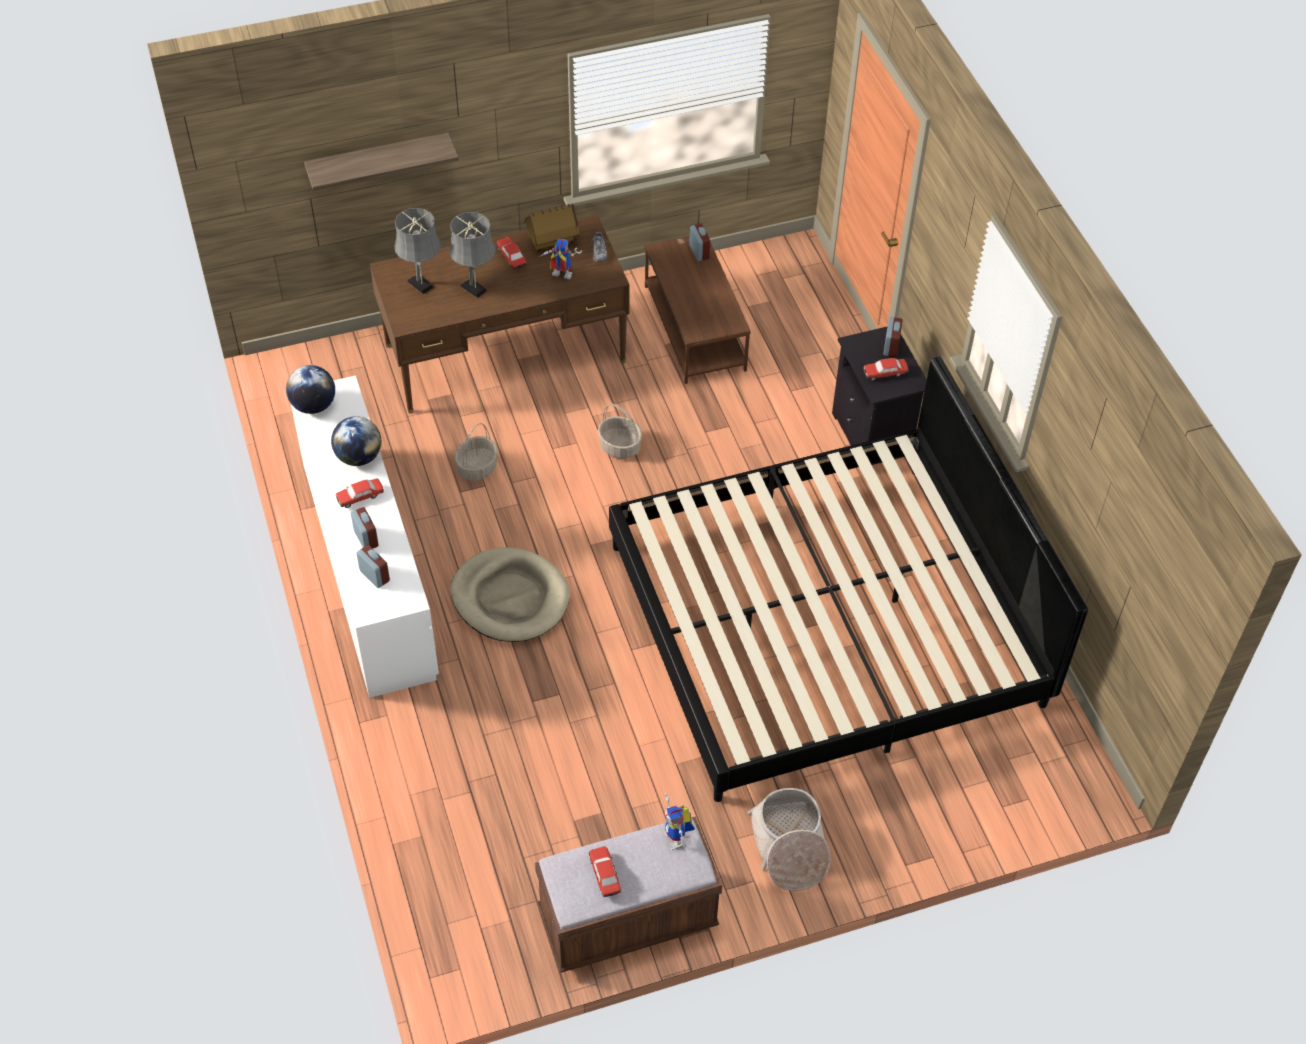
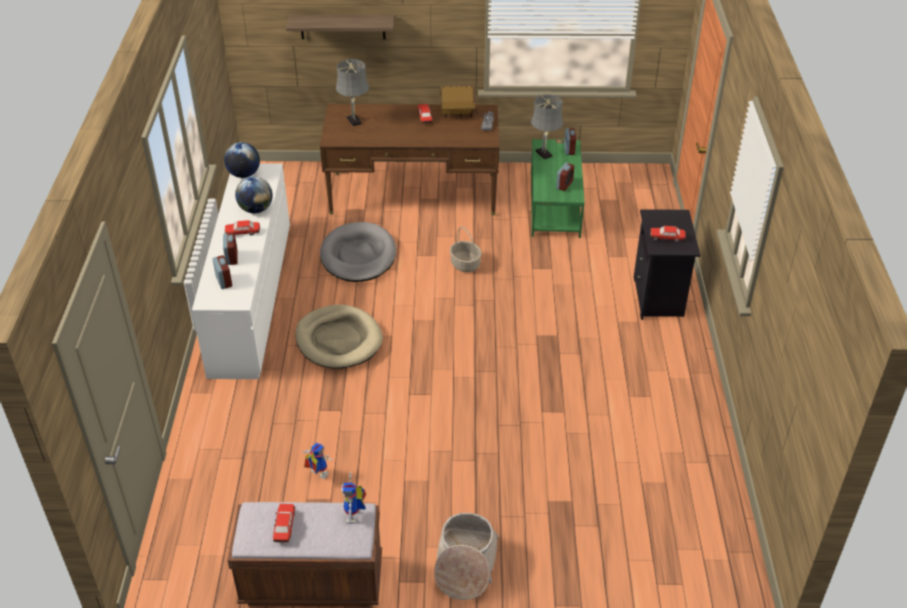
camera: 20 degrees right, 10 degrees down
(475, 290) = (389, 130): grey table lamp -> grey table lamp (544, 155)
(477, 468) = (358, 256): basket -> grey dog bed
(559, 276) = (452, 133): toy robot -> toy robot (316, 474)
(693, 327) = (554, 204): brown coffee table -> green coffee table
(825, 624) = (566, 413): bed -> none
(891, 347) = (679, 222): alarm clock -> alarm clock (564, 185)

